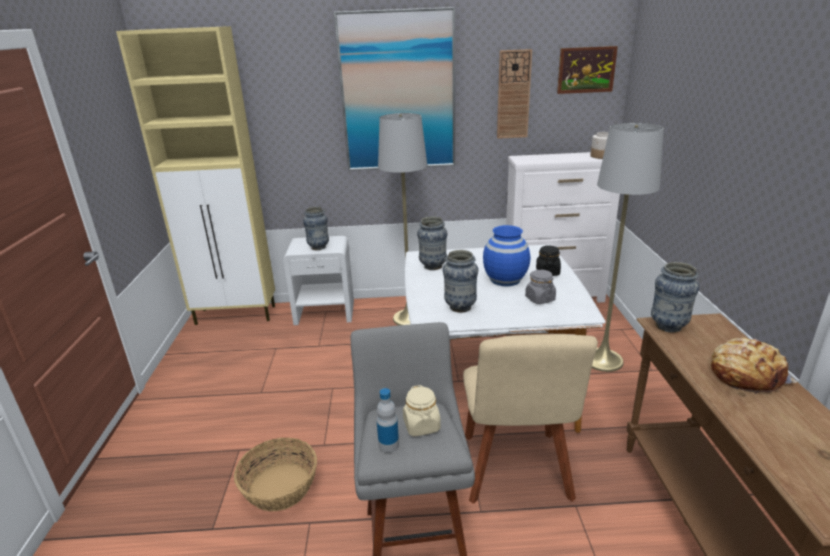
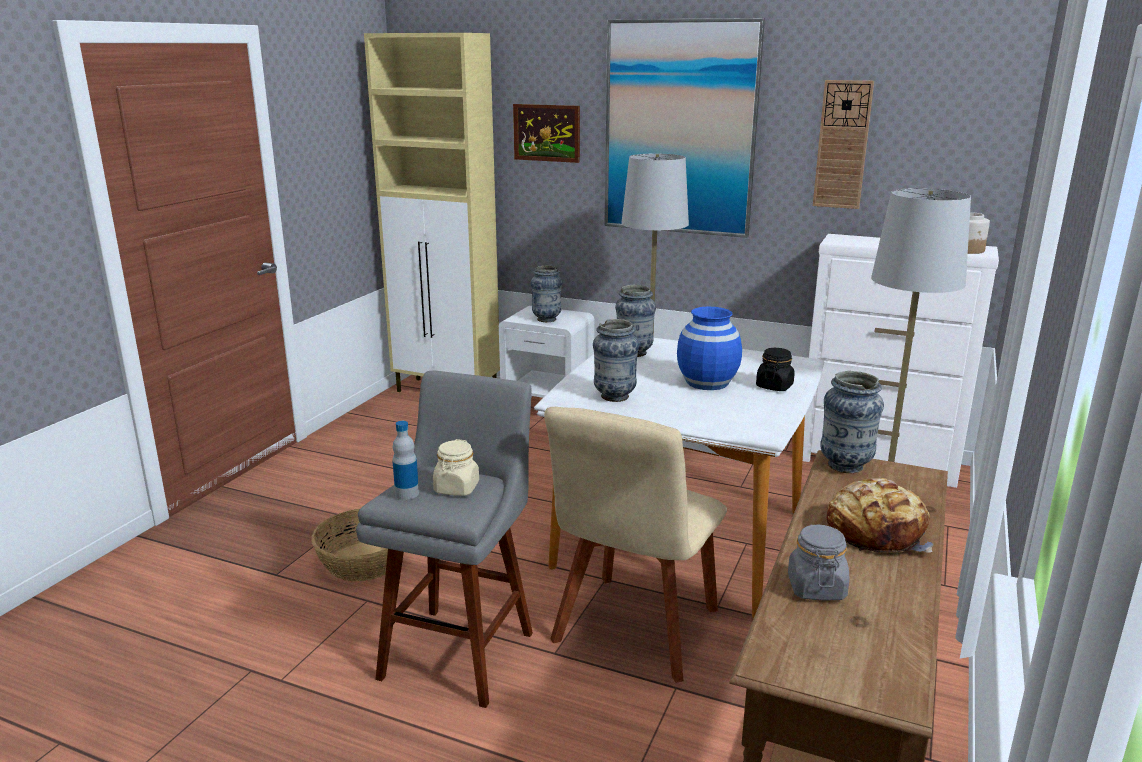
camera: 25 degrees right, 5 degrees down
(539, 299) = (724, 409): grey jar -> grey jar (816, 588)
(586, 70) = (961, 117): picture -> picture (546, 133)

